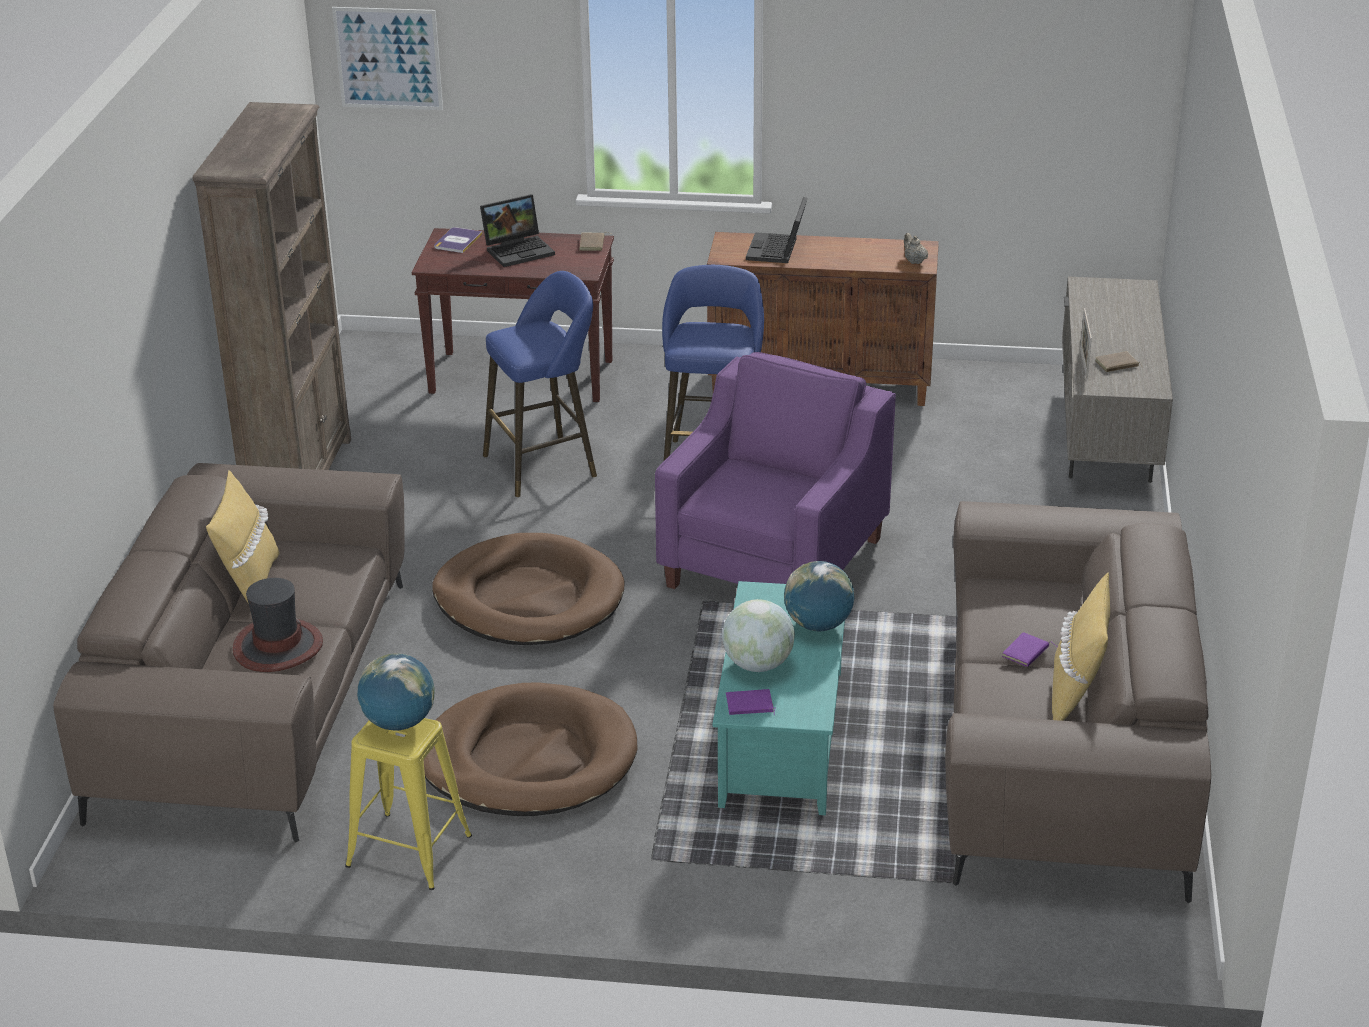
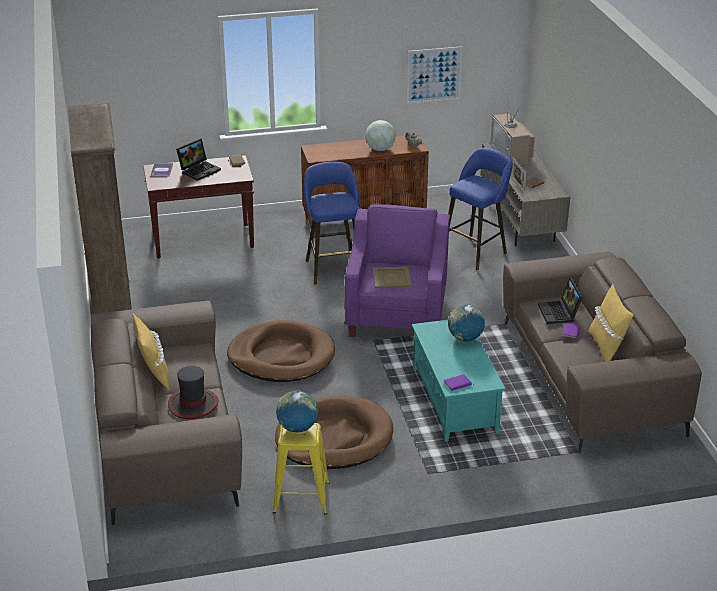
camera: 20 degrees left, 0 degrees up
(388, 58) = (109, 73): picture -> picture (434, 75)
(546, 464) = (246, 285): blue stool -> blue stool (476, 251)
(747, 491) = (391, 278): none -> beige tray
(757, 664) = (448, 363): globe -> globe (380, 149)
(778, 250) = (340, 150): laptop -> laptop (560, 313)
(1112, 304) = (512, 154): none -> television

